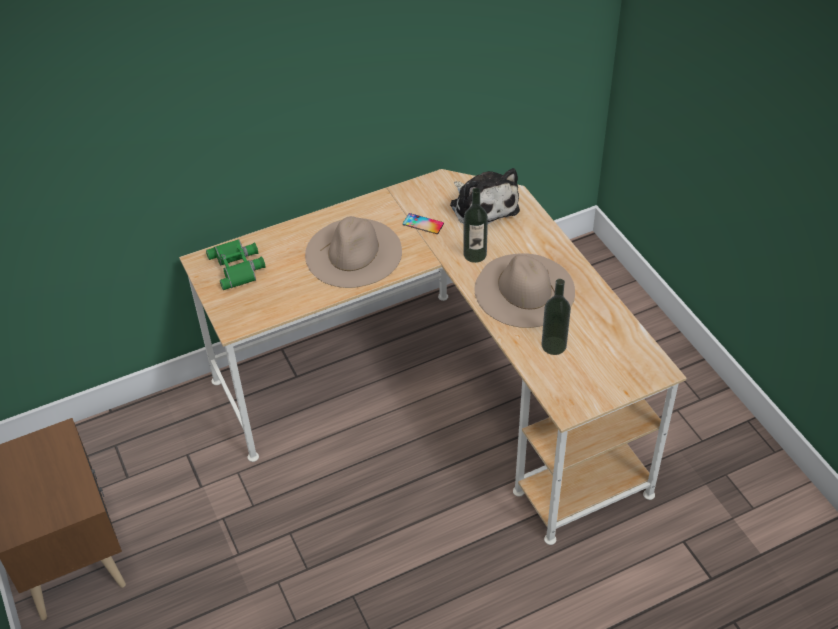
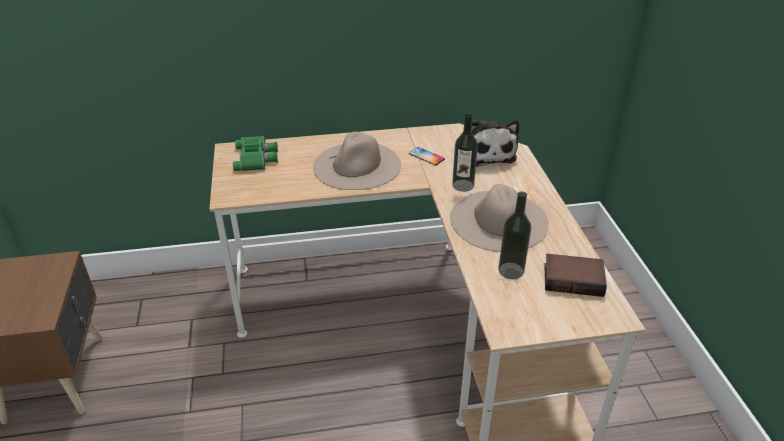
camera: 15 degrees right, 10 degrees down
(613, 340) = (574, 279): none -> book

